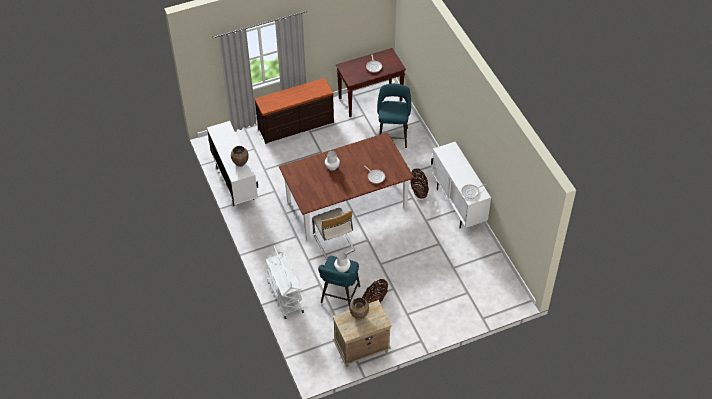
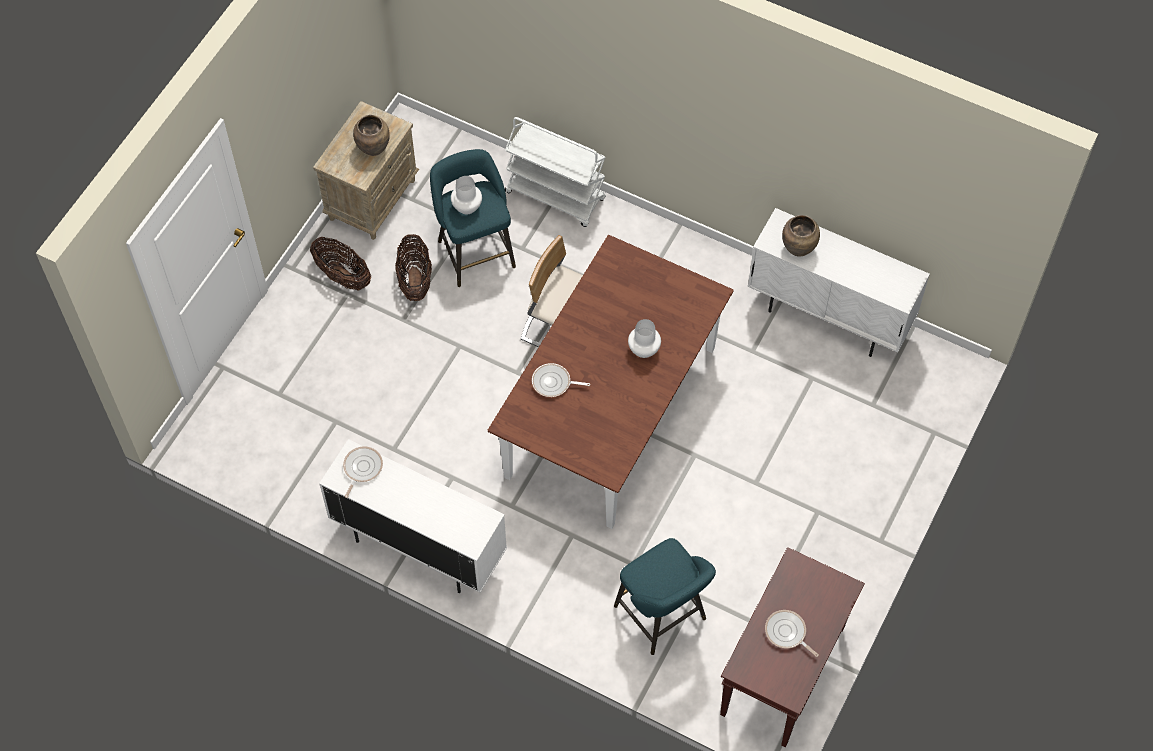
camera: 140 degrees right, 10 degrees up
(296, 126) = (853, 504): brown dresser -> none
(418, 190) = (513, 529): basket -> basket (343, 275)

